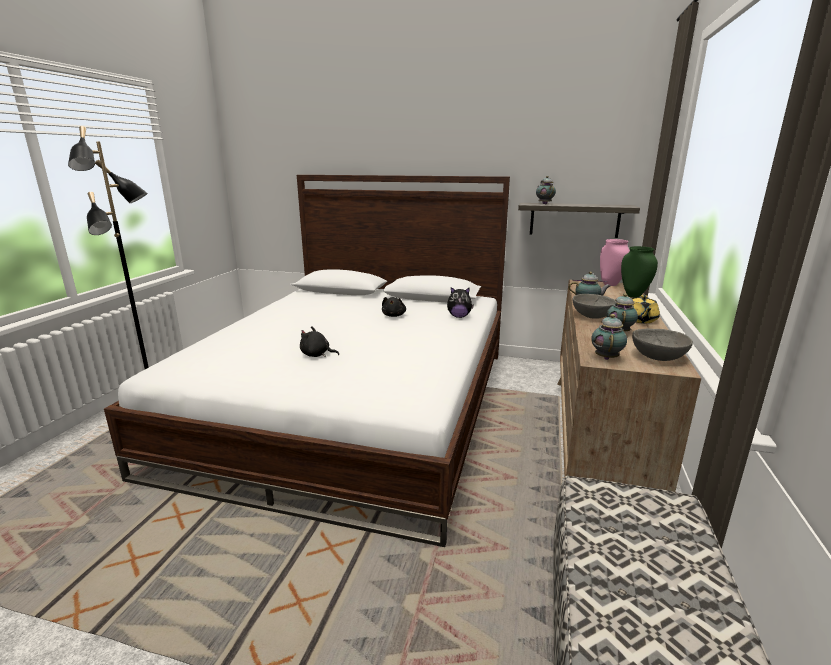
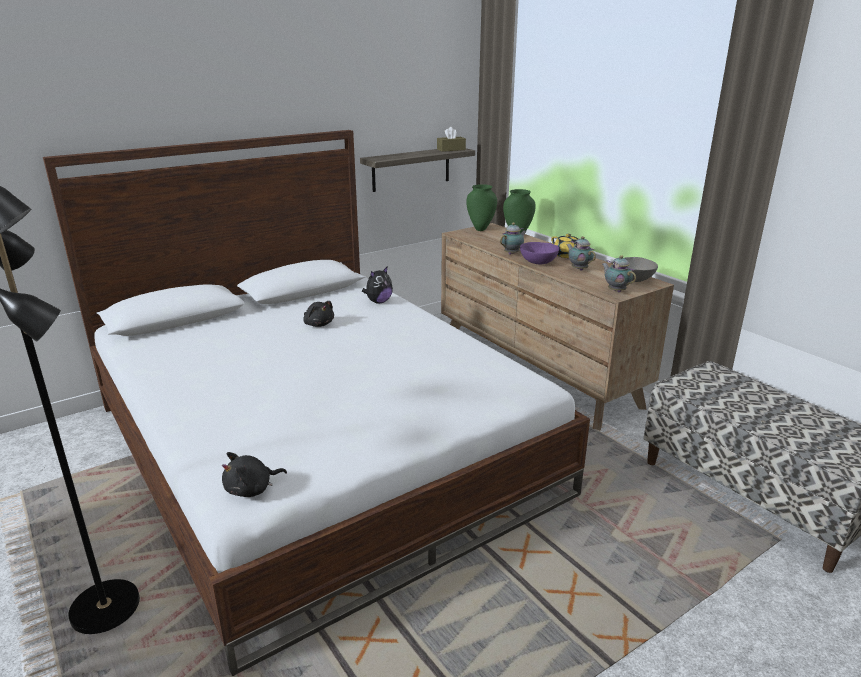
camera: 50 degrees left, 5 degrees up
(317, 355) = (354, 393): black plush toy -> black plush toy (252, 489)
(544, 204) = (391, 157): teapot -> none
(591, 316) = (537, 262): grey bowl -> purple bowl
(611, 284) = (481, 229): pink vase -> green vase
(617, 205) = (451, 149): none -> brown tissue box

